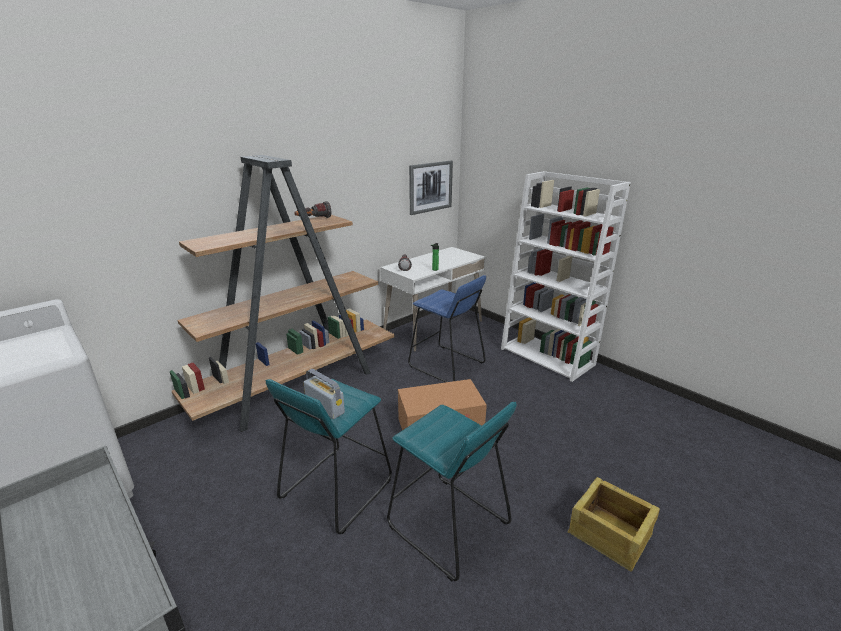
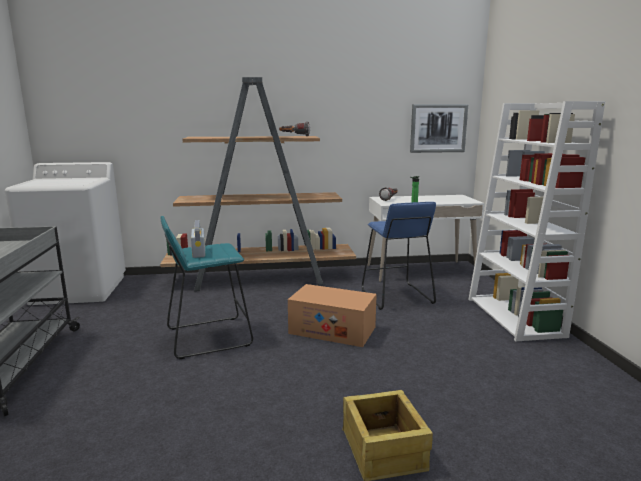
camera: 35 degrees right, 10 degrees down
(447, 525) = (252, 384): turquoise stool -> none

